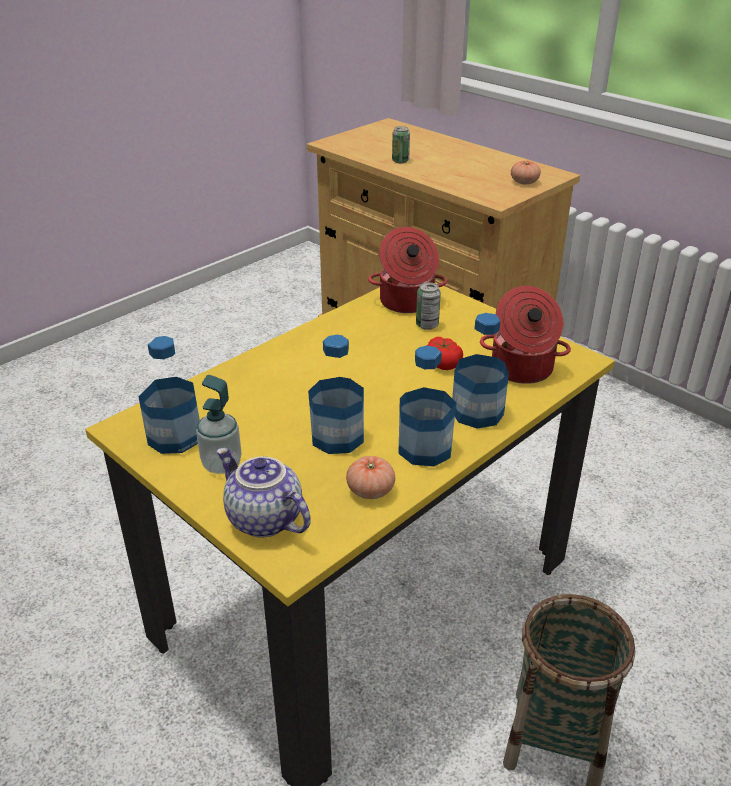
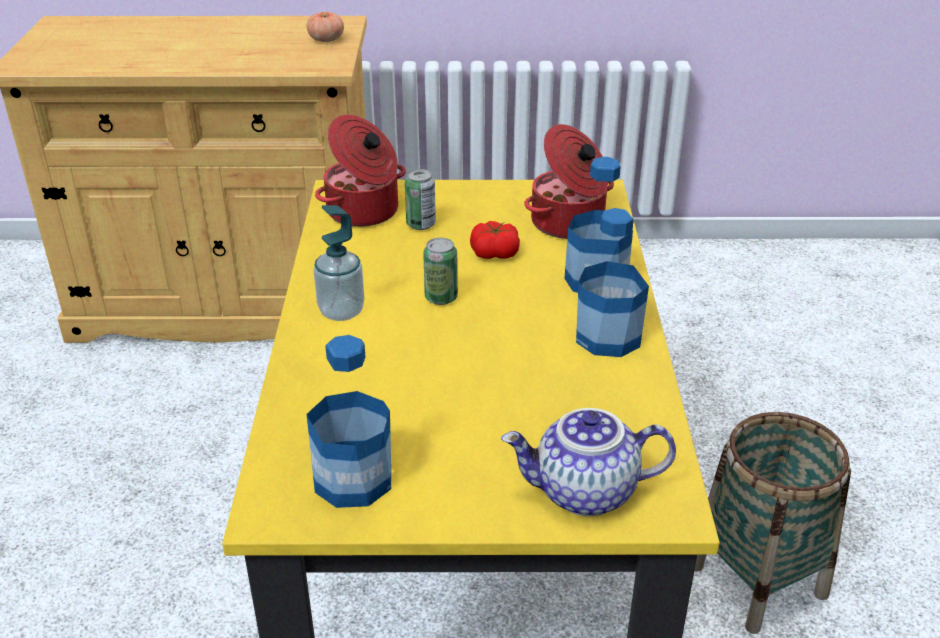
camera: 45 degrees left, 0 degrees up
(222, 464) = (454, 472): soap dispenser -> soap dispenser (341, 311)
(337, 437) = (518, 374): bottle -> none
(370, 490) = (627, 402): tomato -> none
(400, 161) = (149, 59): can -> can (441, 298)

